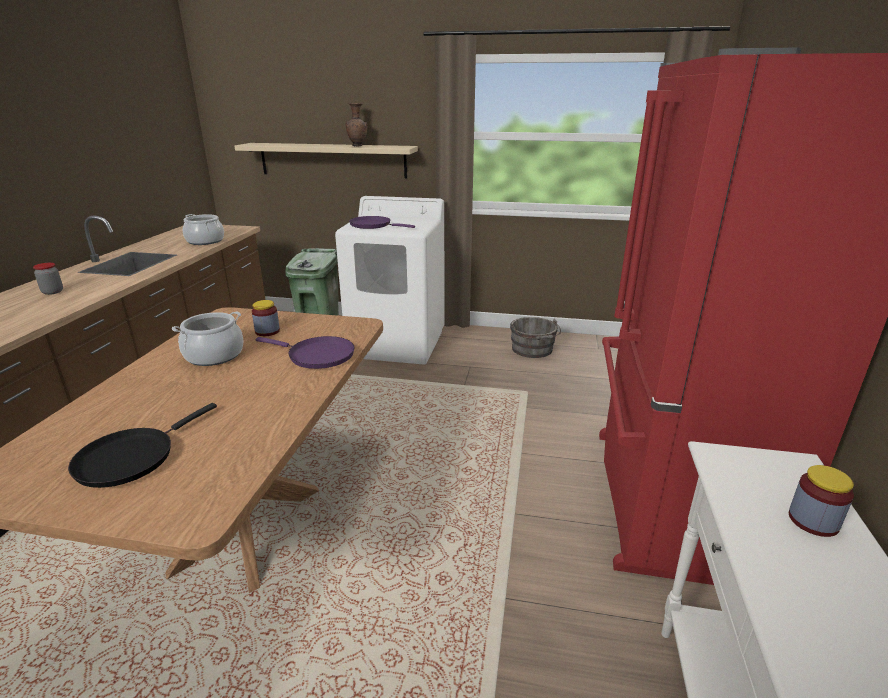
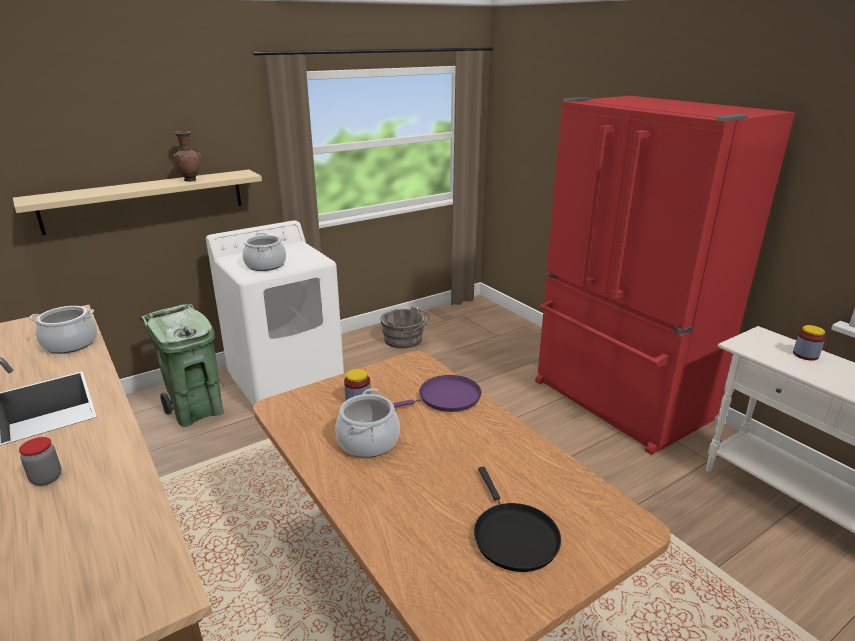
camera: 45 degrees left, 0 degrees up
(373, 225) = (265, 265): purple frying pan -> cooking pot

